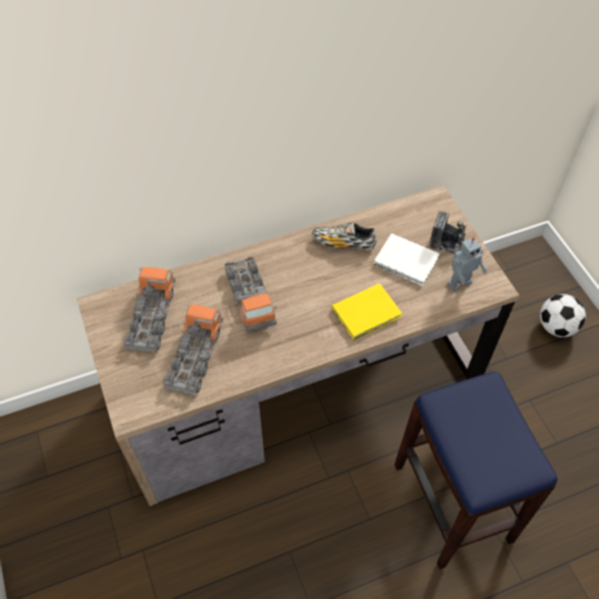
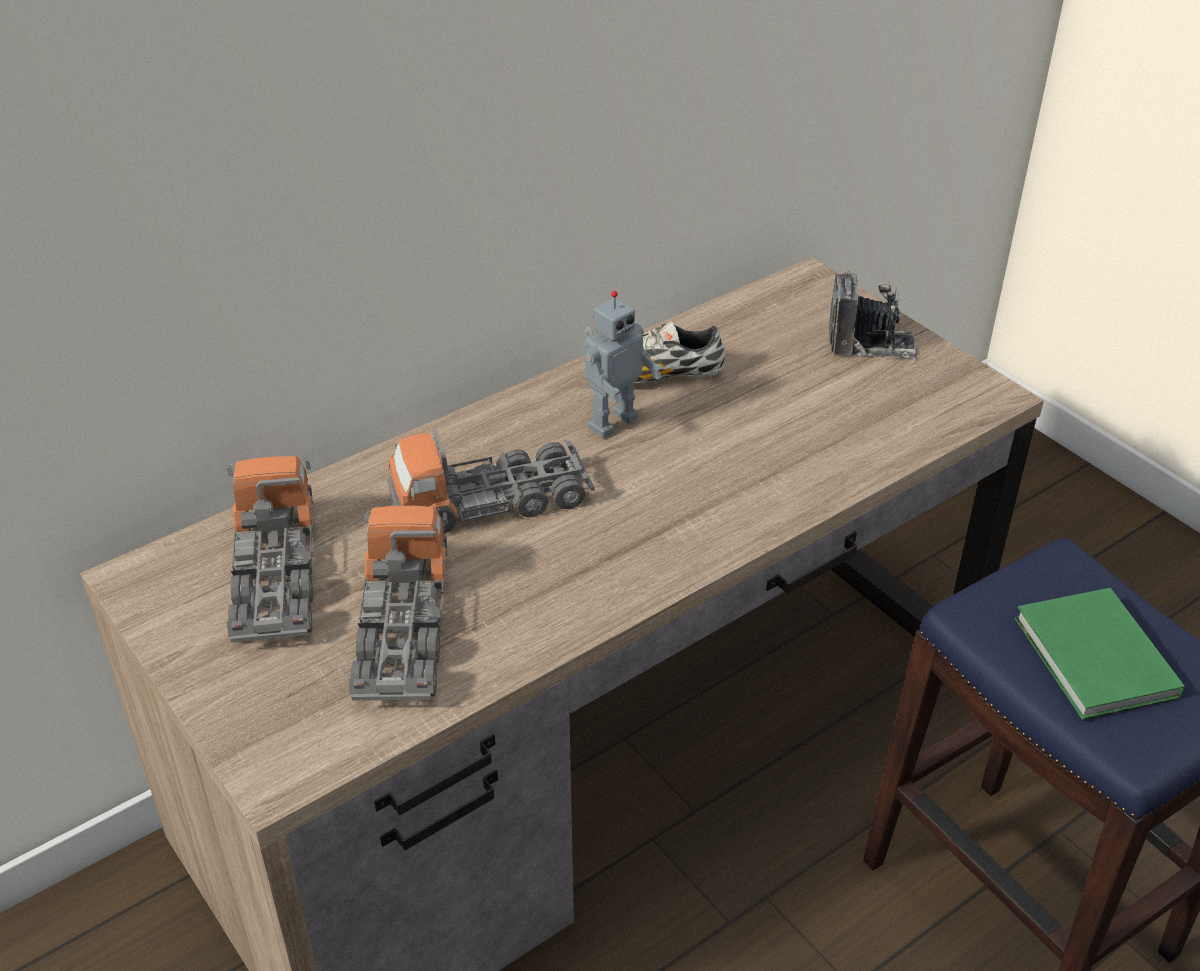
camera: 15 degrees left, 15 degrees down
(250, 298) = (491, 501): toy truck -> toy truck turned 105 degrees clockwise
(368, 313) = (757, 482): yellow book -> none
(407, 262) = (798, 385): white book -> none
(458, 282) = (916, 400): toy robot -> toy robot (611, 422)
(481, 439) = (1094, 661): none -> green book
(556, 327) = (1076, 538): football -> none

